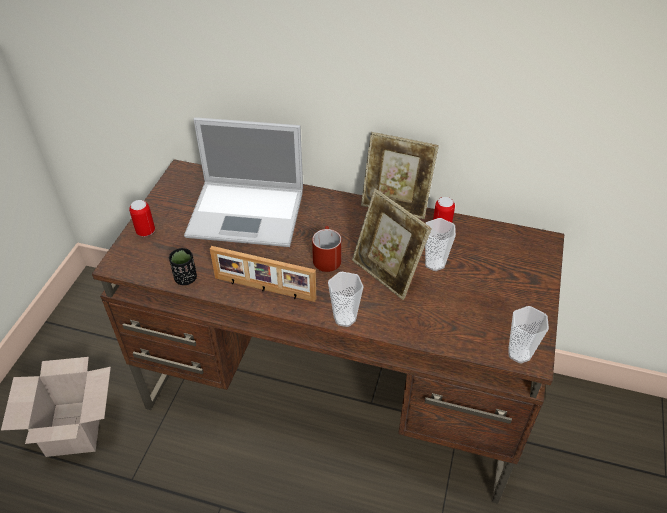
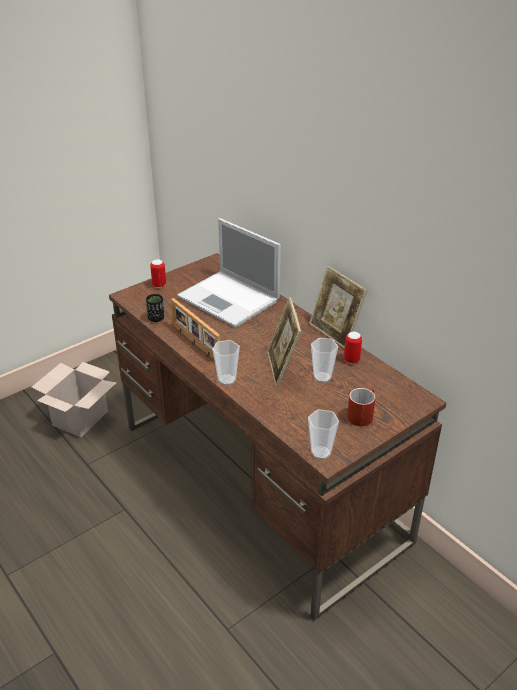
camera: 35 degrees right, 10 degrees down
(326, 257) = (252, 343): red mug -> red mug (361, 414)

